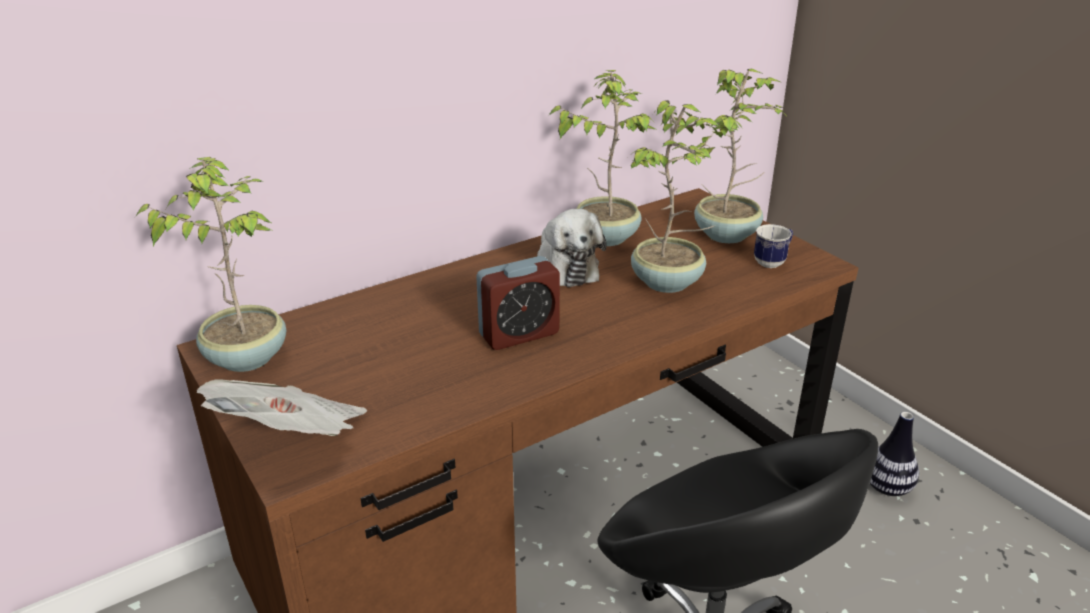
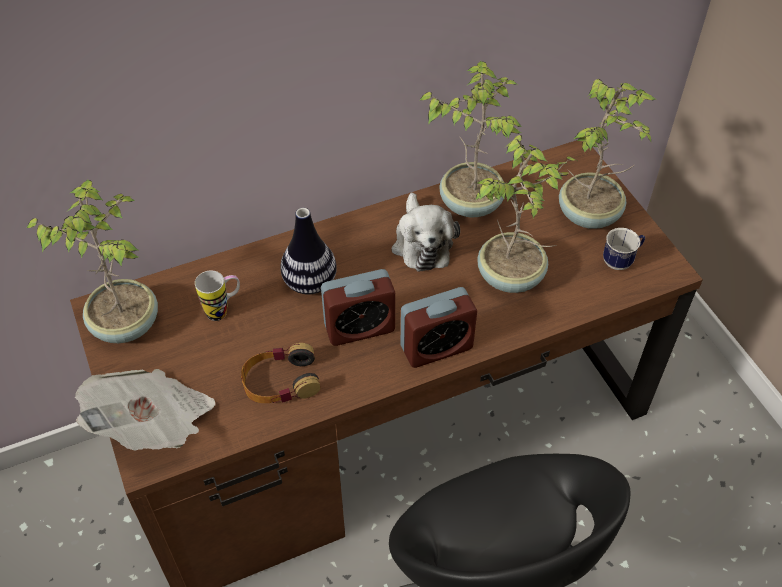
camera: 10 degrees right, 20 degrees up
(361, 335) = (223, 310): none -> mug
(440, 385) = (280, 381): none -> headphones
(609, 341) = (436, 347): none -> alarm clock
(887, 488) = (709, 444): vase -> vase (310, 282)

